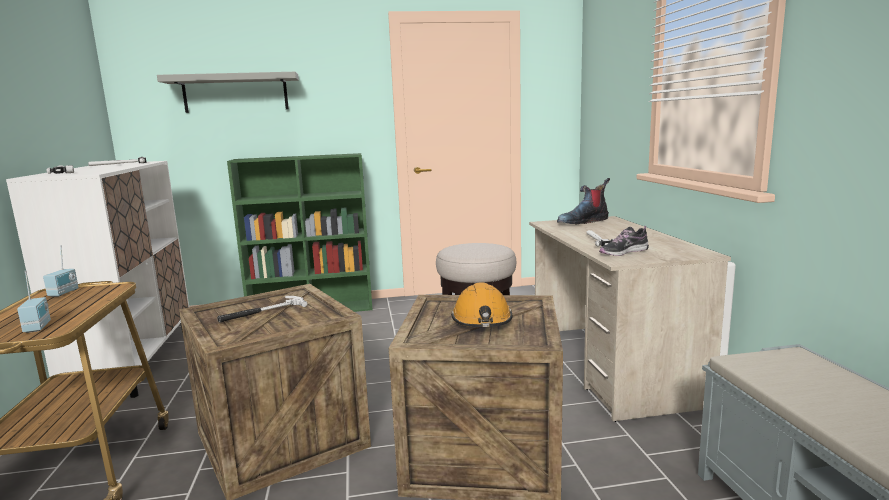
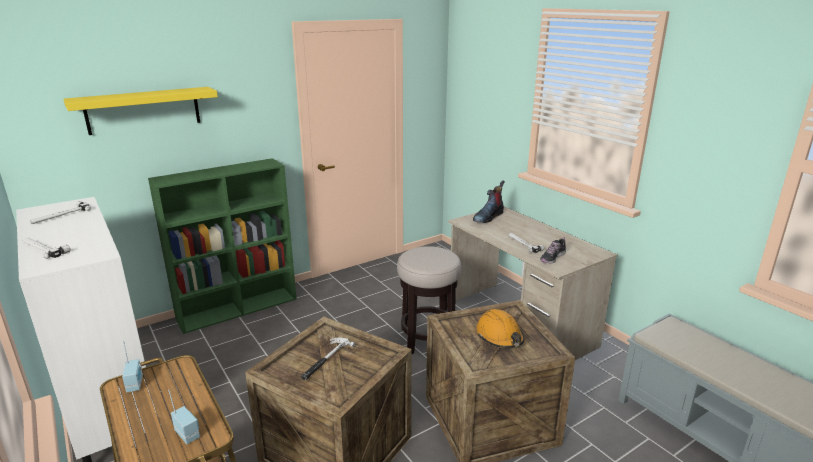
camera: 25 degrees left, 10 degrees up
(235, 93) = (143, 110): grey shelf -> yellow shelf

